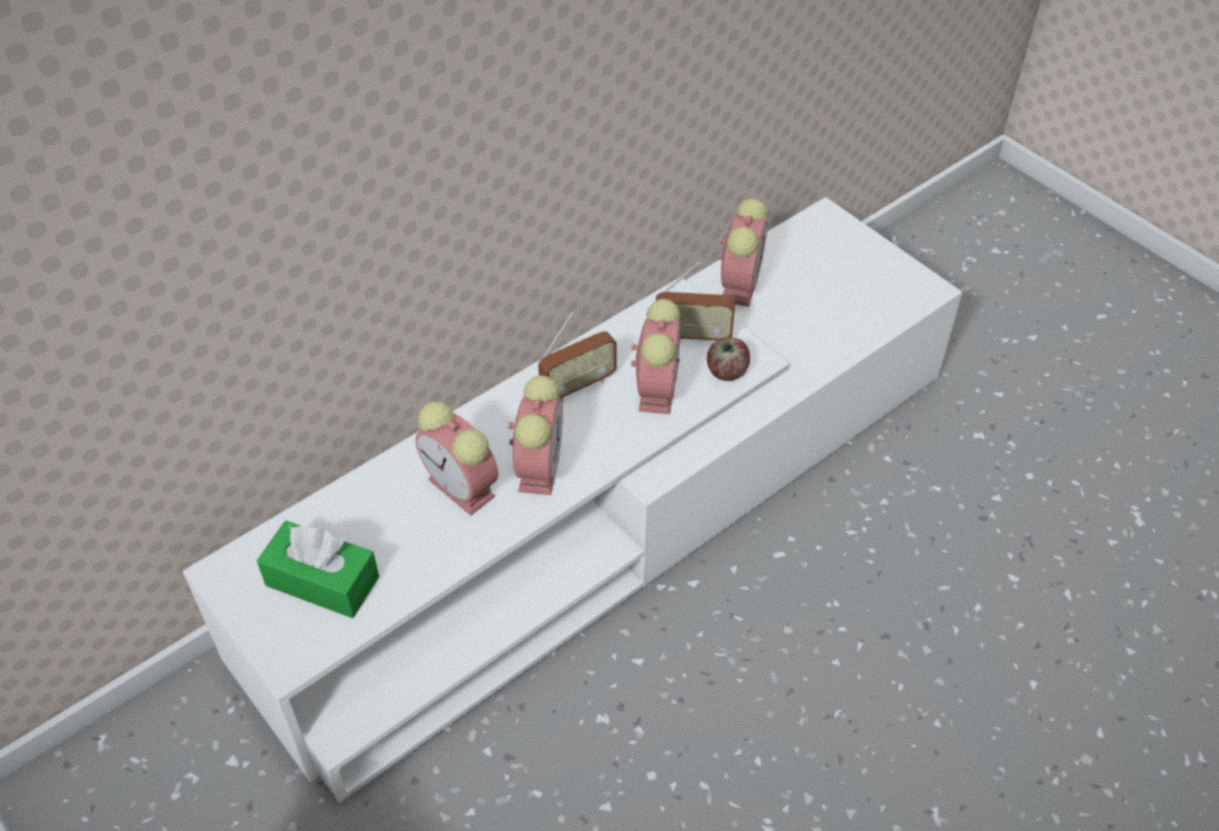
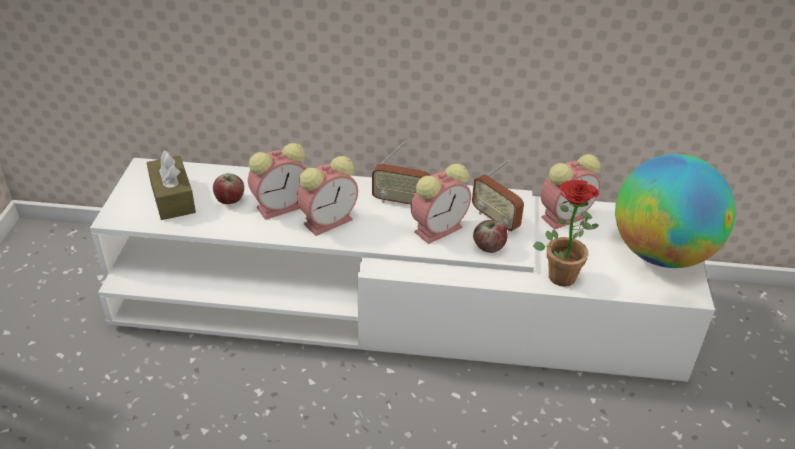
camera: 45 degrees right, 10 degrees down
(322, 581) = (173, 198): green tissue box -> brown tissue box
(395, 528) = (230, 200): none -> apple
(464, 489) = (282, 206): alarm clock -> alarm clock turned 120 degrees counterclockwise
(810, 351) = (560, 272): none -> potted plant
(862, 264) = (661, 253): none -> globe

